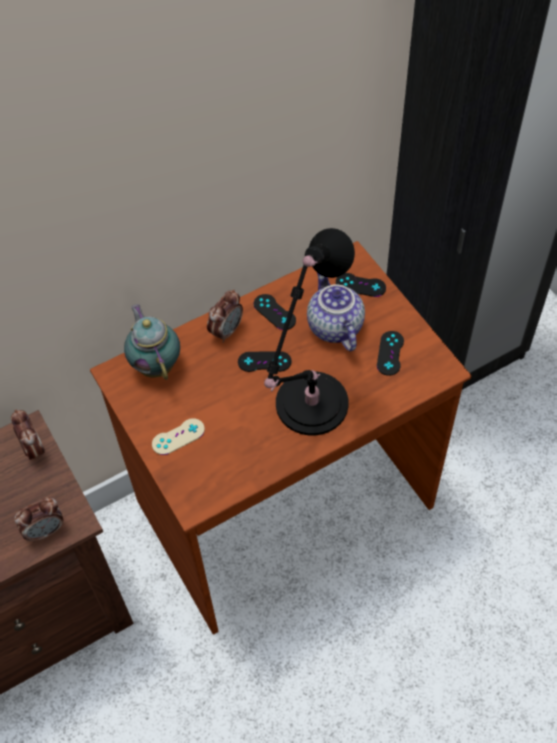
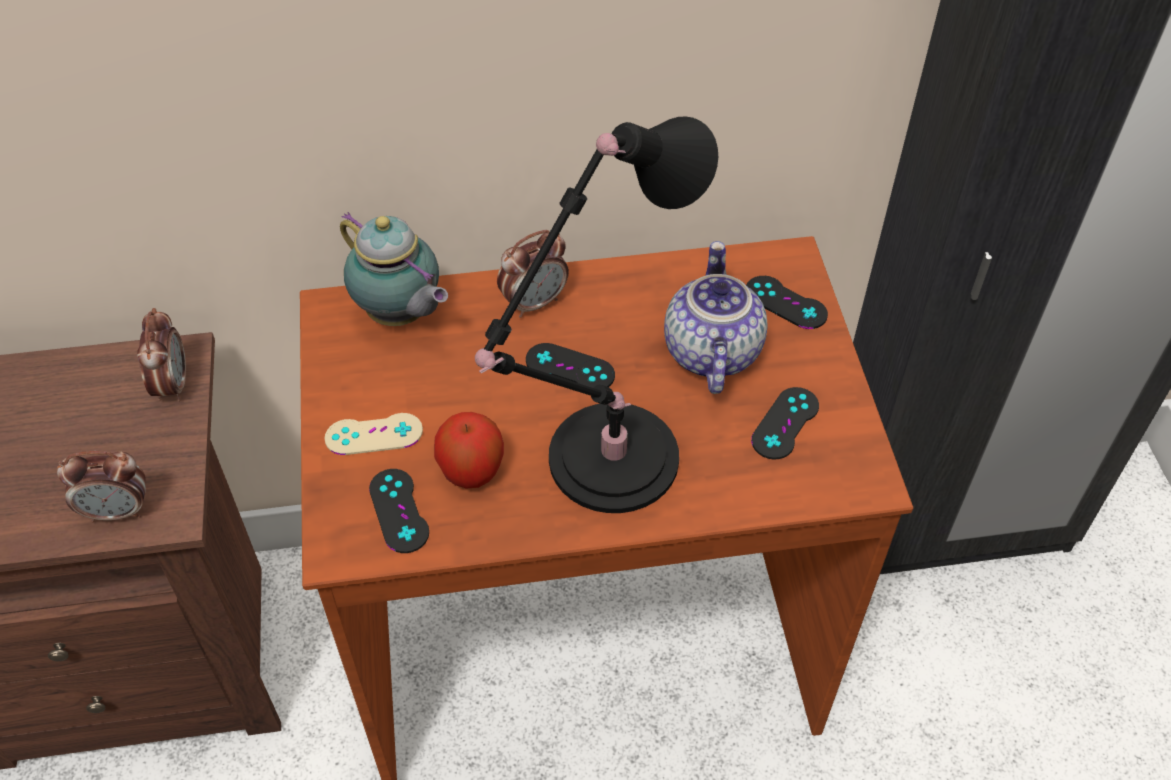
camera: 20 degrees right, 5 degrees down
(156, 364) = (400, 315): teapot -> teapot turned 135 degrees clockwise
(241, 437) = (471, 470): none -> apple
(274, 312) = (624, 299): black game controller -> black game controller (399, 511)

